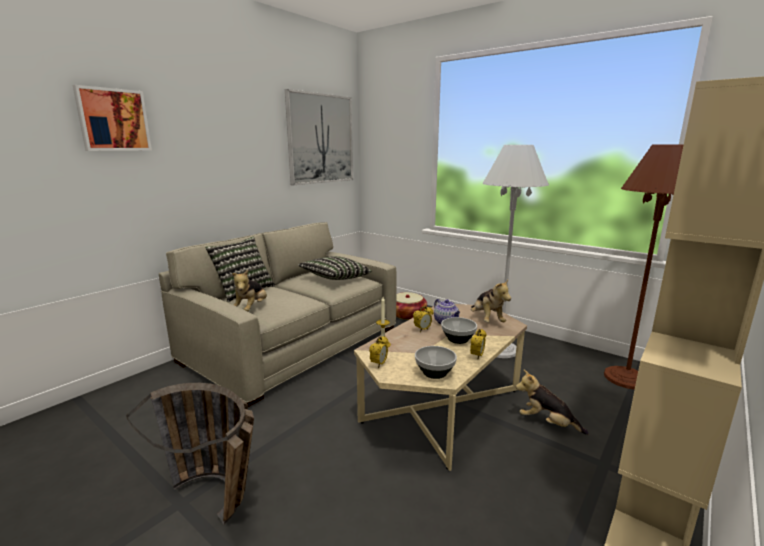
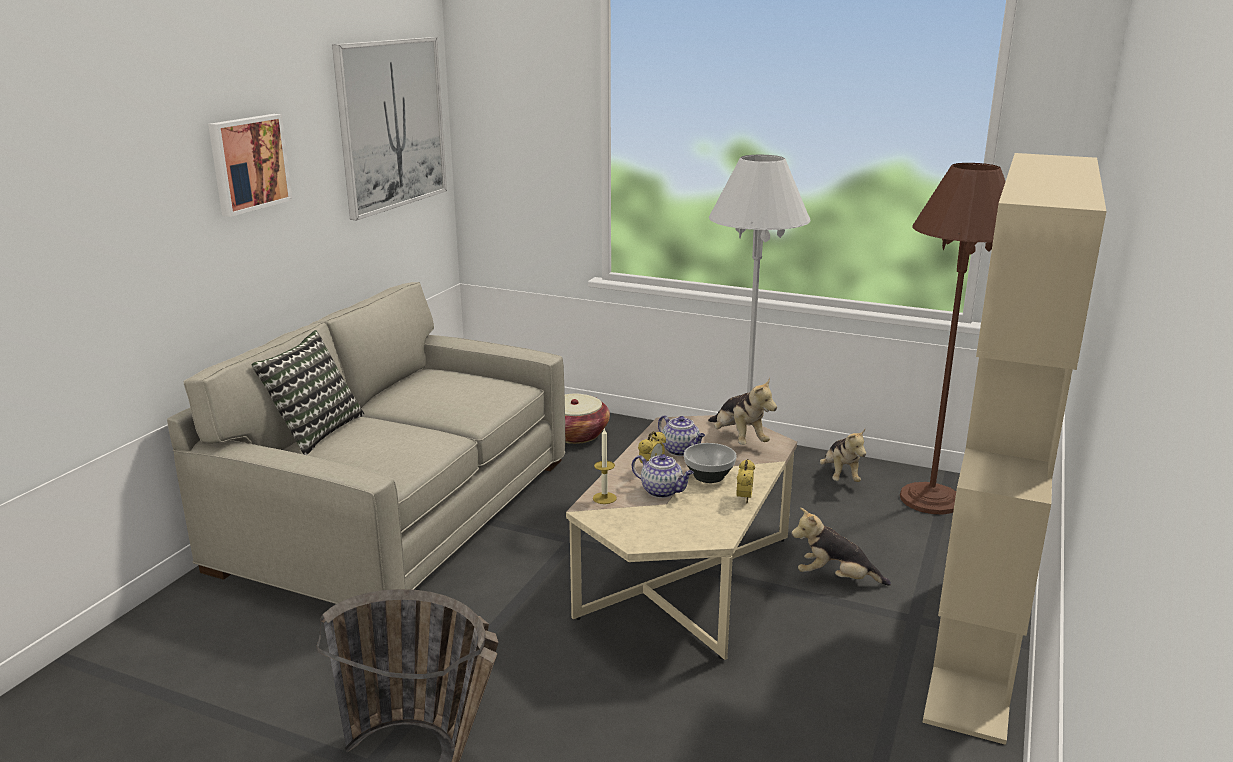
camera: 15 degrees left, 5 degrees up
(113, 120) = (85, 158): picture -> picture (248, 163)
(251, 309) = (358, 464): plush toy -> plush toy (840, 476)
(335, 279) = (463, 390): pillow -> none
(379, 364) = (615, 529): alarm clock -> none
(423, 345) = (662, 491): none -> teapot
(435, 373) = (697, 530): bowl -> none

